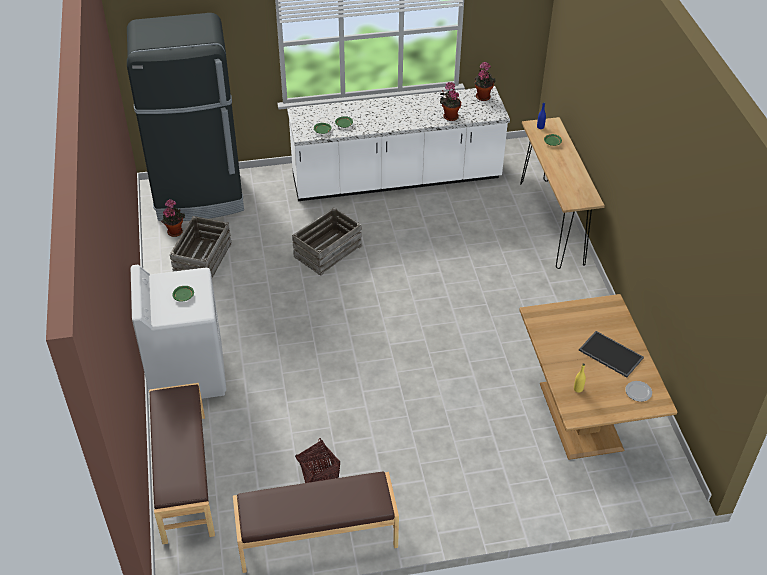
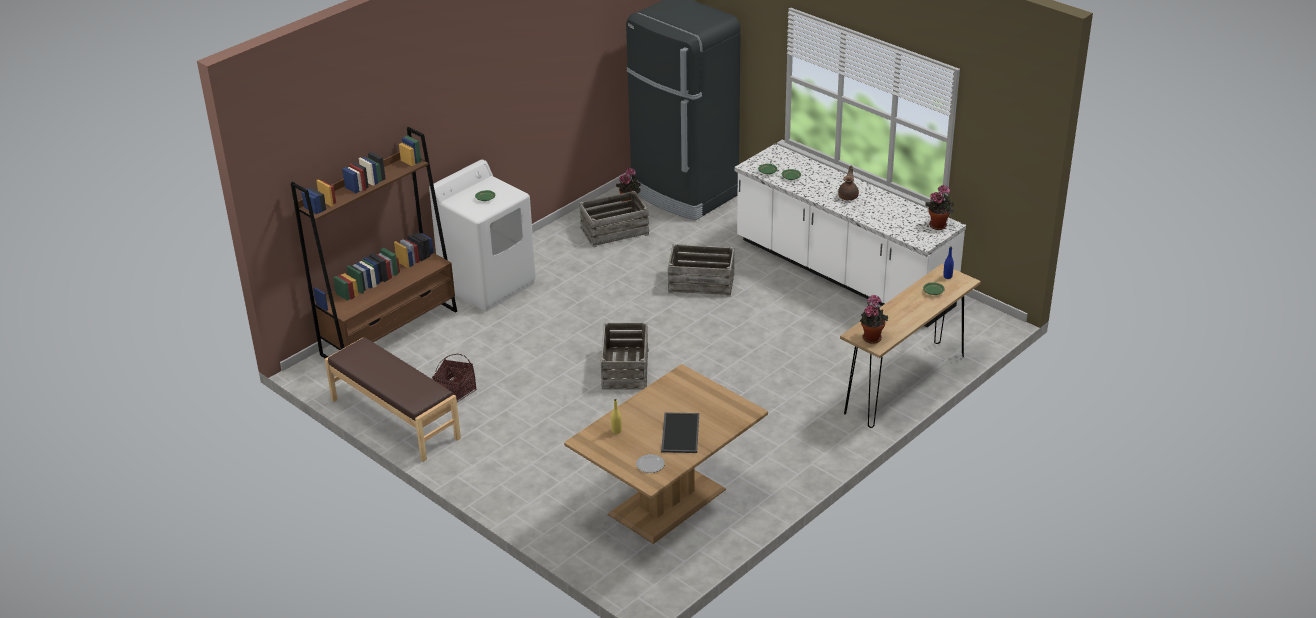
camera: 55 degrees right, 10 degrees down
(183, 477) = (390, 332): brown bench -> brown bookcase
(393, 352) = (624, 369): none -> crate
(401, 113) = (848, 196): none -> brown teapot
(449, 116) = (881, 221): potted plant -> potted plant (871, 337)

